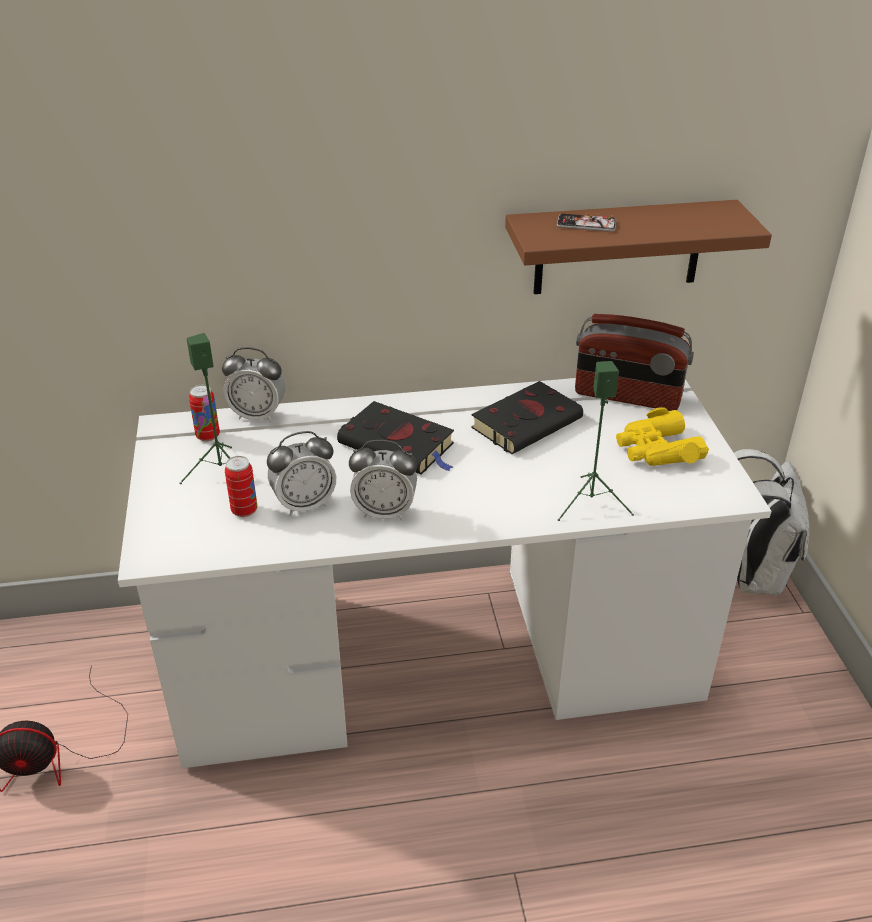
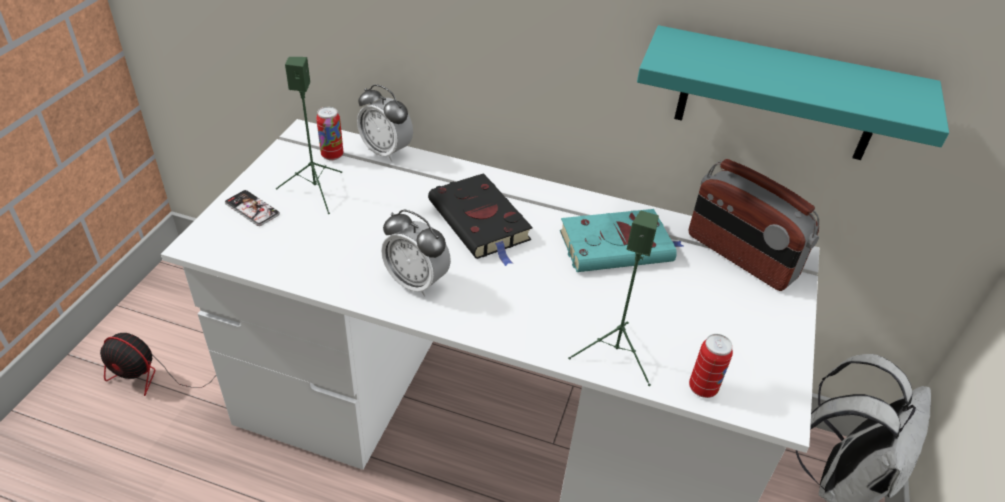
camera: 25 degrees right, 5 degrees up
(244, 510) = (304, 232): can -> can (702, 388)
(304, 504) = (356, 247): alarm clock -> none
(528, 422) = (618, 246): black book -> turquoise book
(586, 224) = (733, 58): phone -> phone (252, 209)
(618, 247) = (779, 96): brown shelf -> turquoise shelf
(657, 450) = (729, 325): yellow binoculars -> none

